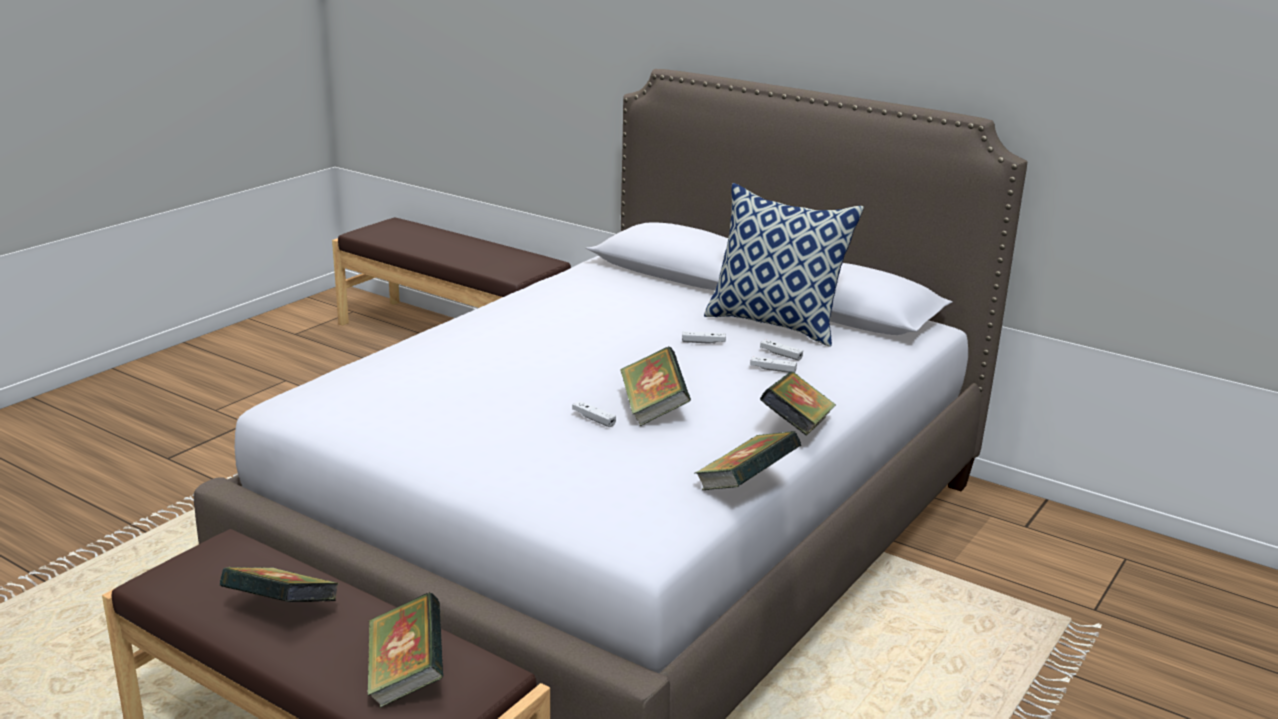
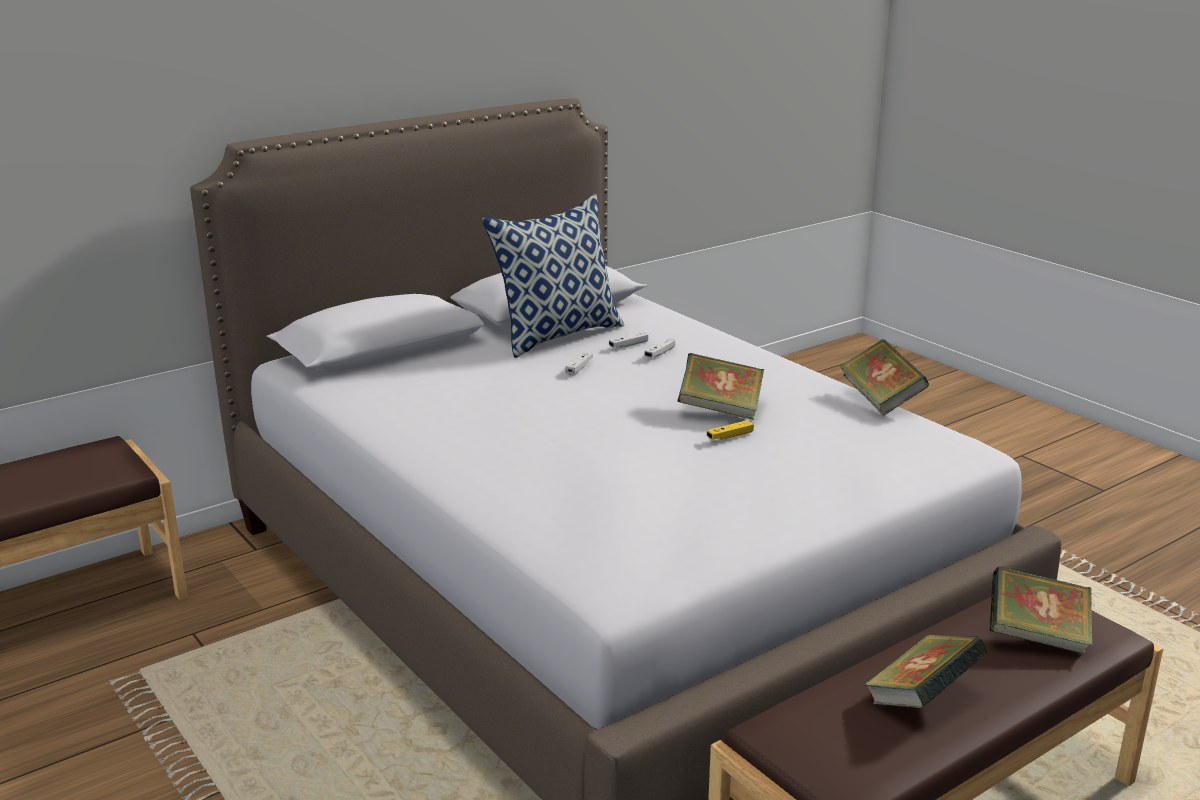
camera: 70 degrees left, 0 degrees up
(593, 419) = (730, 436): white game controller -> yellow game controller
(796, 427) = (779, 365): book -> none

